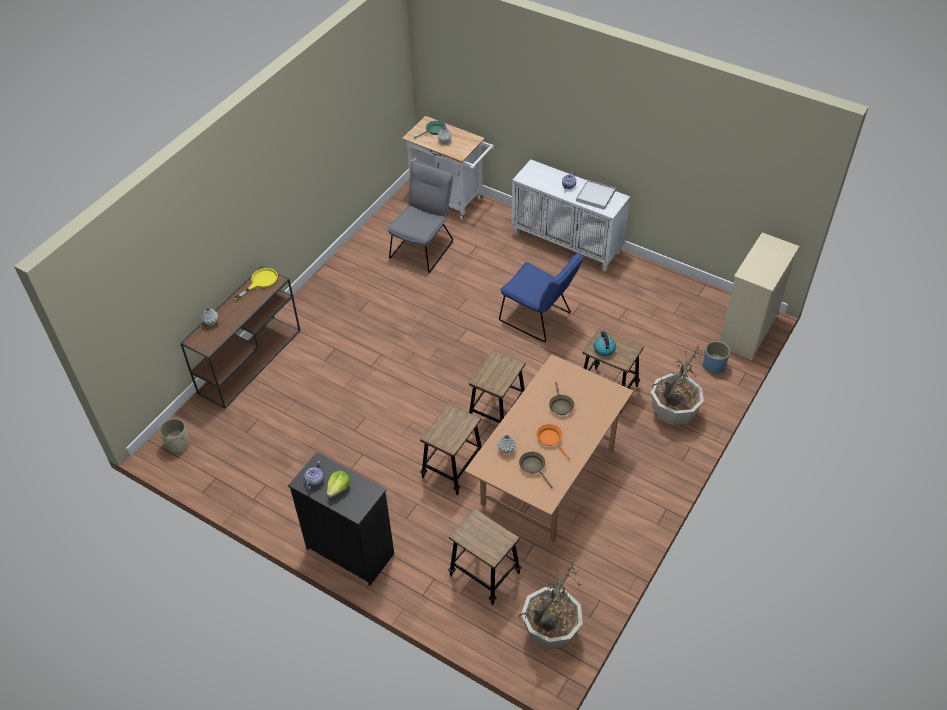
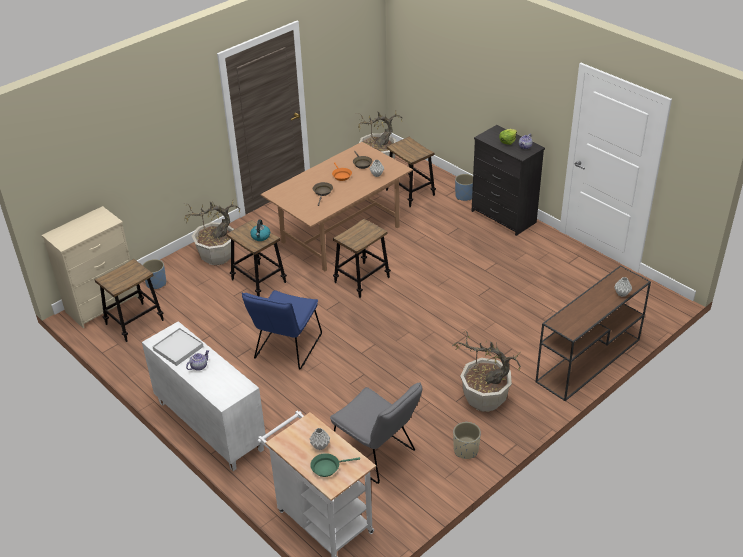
camera: 165 degrees left, 10 degrees down
(177, 444) = (650, 302): beige planter -> beige planter (466, 450)
(260, 282) = (573, 324): yellow frying pan -> none
(344, 305) = (484, 400): none -> potted plant
(408, 583) = (464, 196): none -> blue planter
(424, 247) = (377, 454): grey chair -> grey chair turned 90 degrees counterclockwise
(452, 468) = (413, 250): stool -> stool (134, 322)
(539, 319) = (286, 349): blue chair -> blue chair turned 120 degrees counterclockwise

